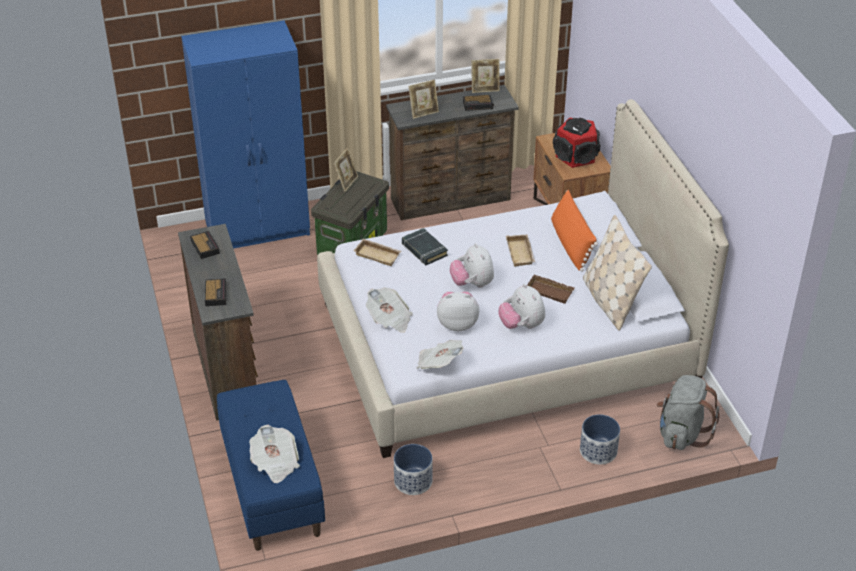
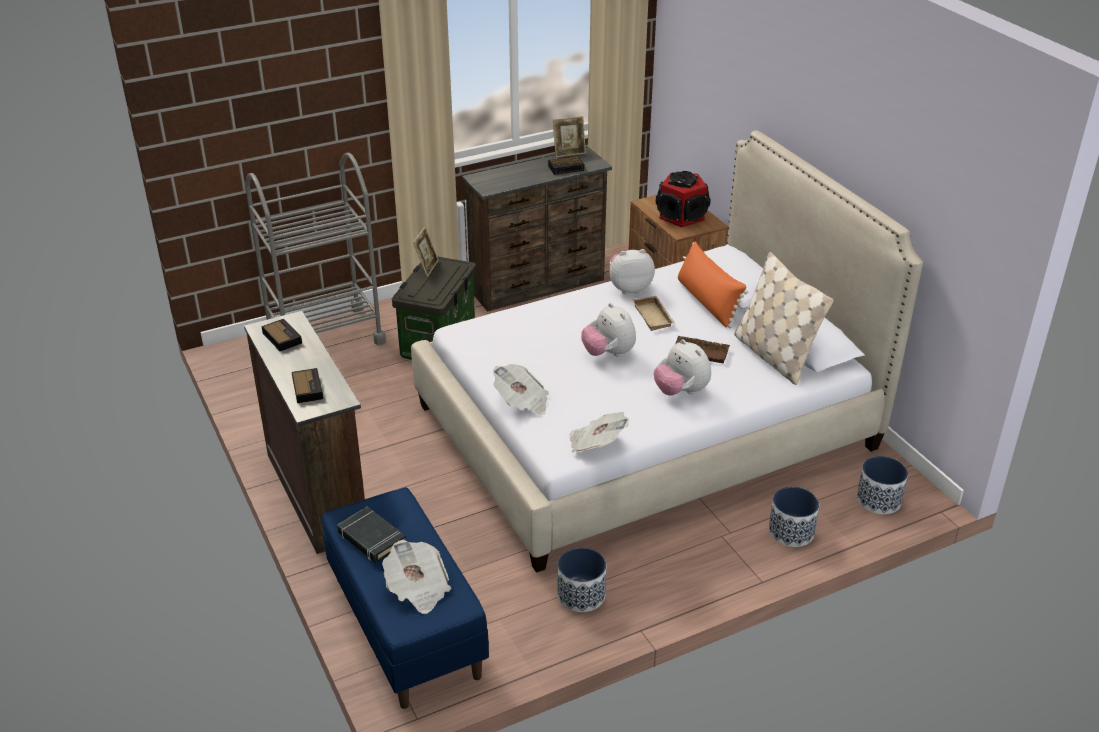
camera: 10 degrees left, 5 degrees down
(259, 229) = (324, 336): blue wardrobe -> grey cart
(378, 254) = (489, 334): beige tray -> none
(423, 112) = (507, 180): picture frame -> none
(424, 250) = (541, 323): black book -> black book (371, 539)
(457, 324) = (604, 398): plush toy -> plush toy (629, 288)
(681, 433) = (879, 500): grey backpack -> planter

